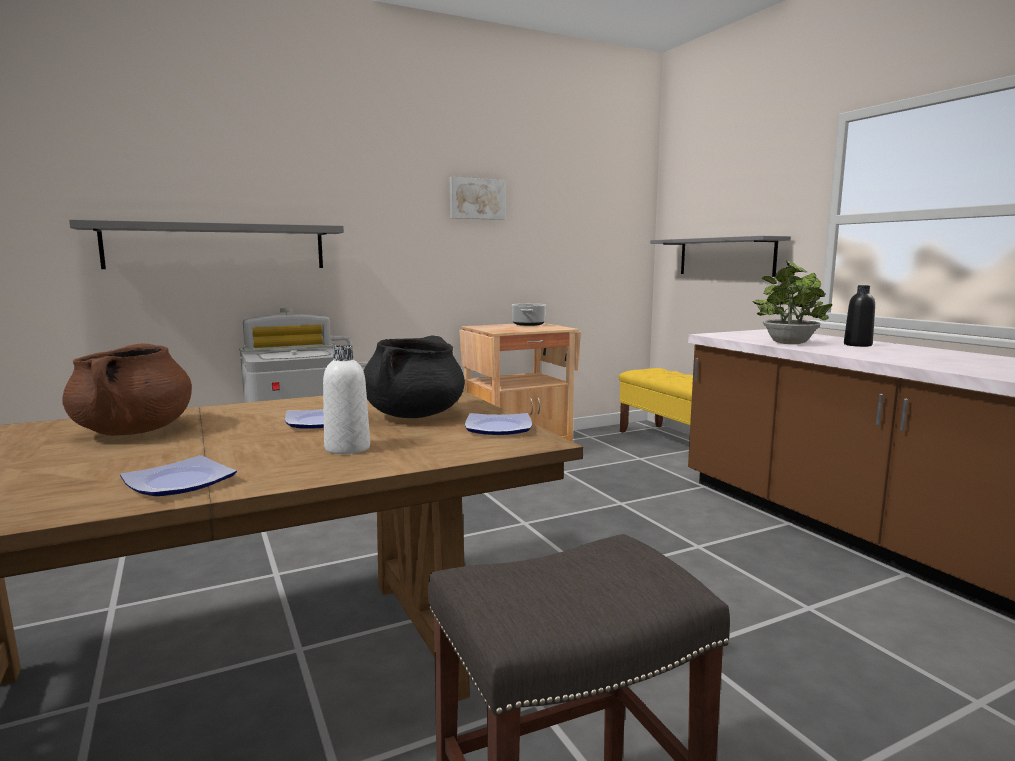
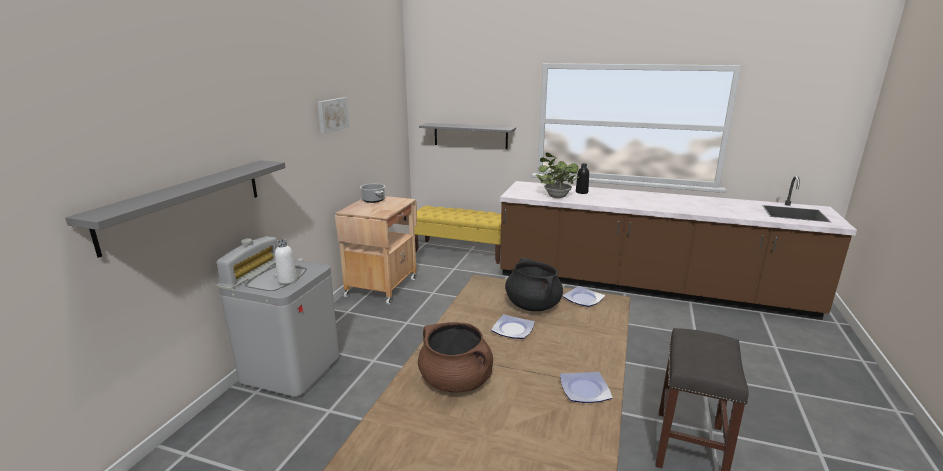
camera: 45 degrees left, 10 degrees up
(347, 448) = (574, 338): white bottle -> white bottle (287, 280)

